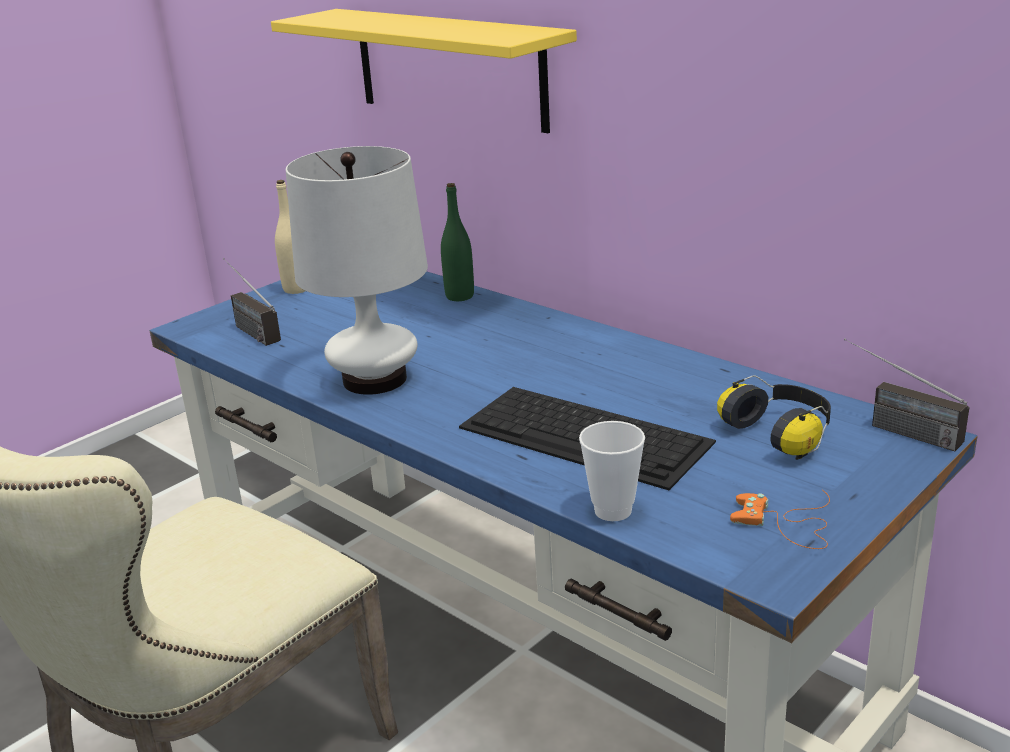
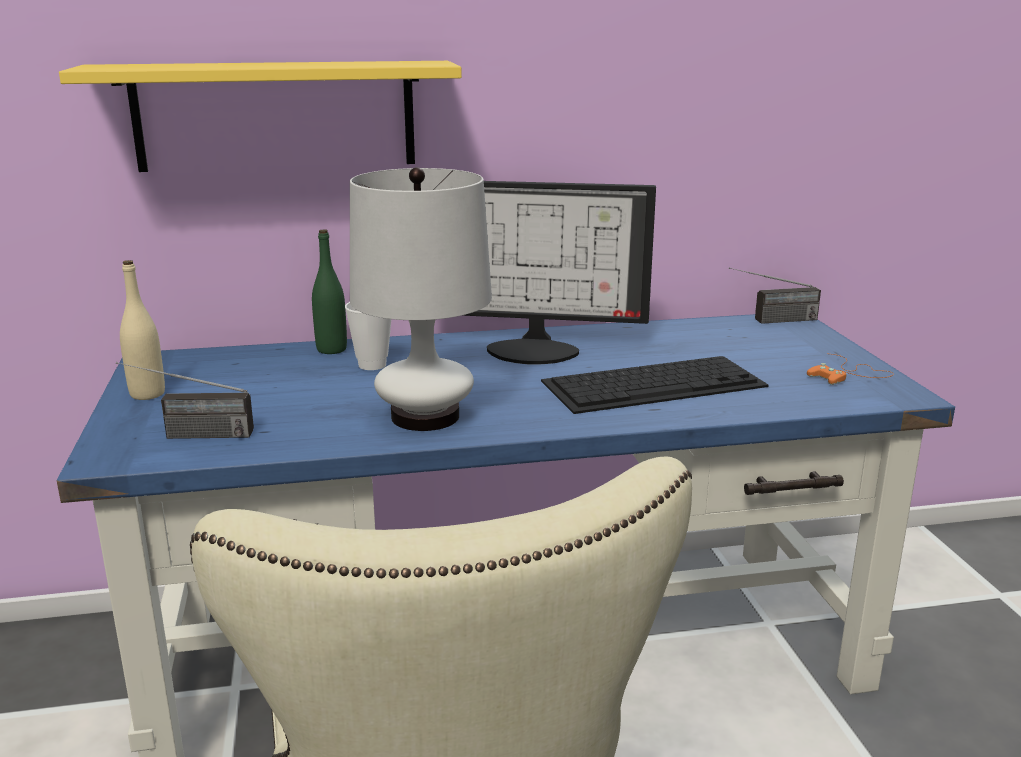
camera: 55 degrees left, 5 degrees down
(589, 357) = (535, 348): none -> monitor
(613, 510) = (773, 407): cup -> cup (372, 365)
(781, 434) = (738, 342): headphones -> none

